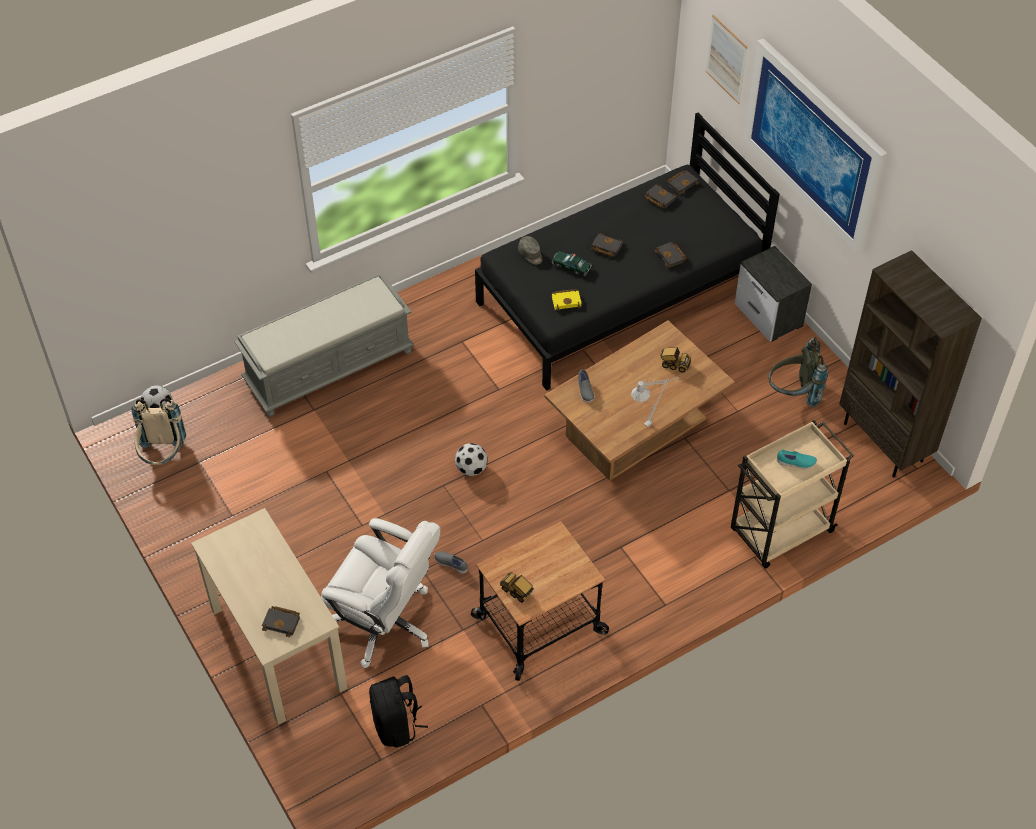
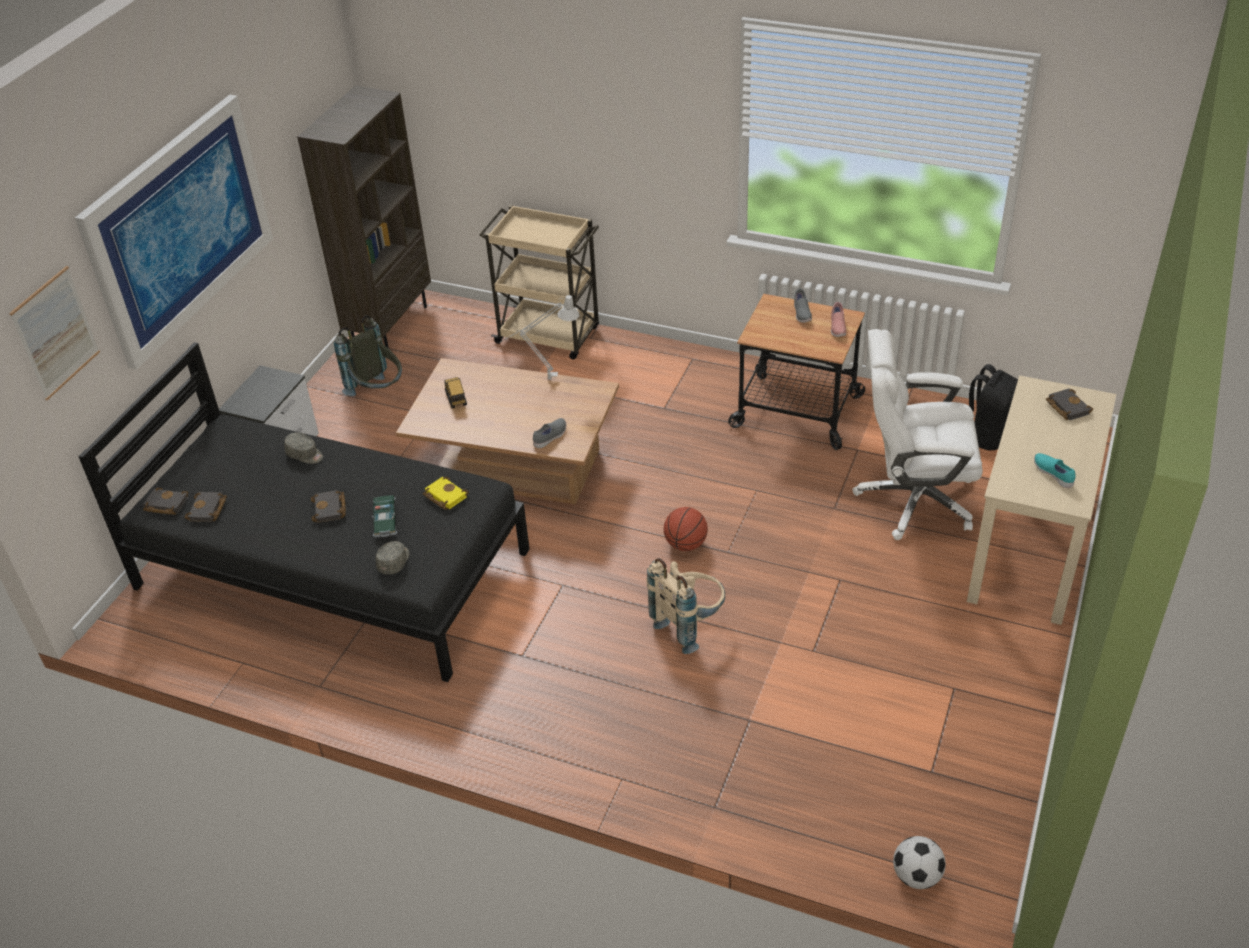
camera: 125 degrees left, 10 degrees down
(163, 457) = (966, 813): beige backpack -> beige backpack (689, 624)
(329, 366) = (674, 751): grey bench -> none
(385, 622) = (913, 499): white office chair -> white office chair turned 75 degrees counterclockwise
(451, 564) = (805, 494): grey shoe -> grey shoe (801, 314)
(471, 468) = (685, 544): football -> basketball
(517, 592) = (837, 328): toy truck -> pink shoe
(671, 256) = (305, 455): black book -> grey cap
(796, 463) = (540, 233): turquoise shoe -> turquoise shoe (1053, 474)

